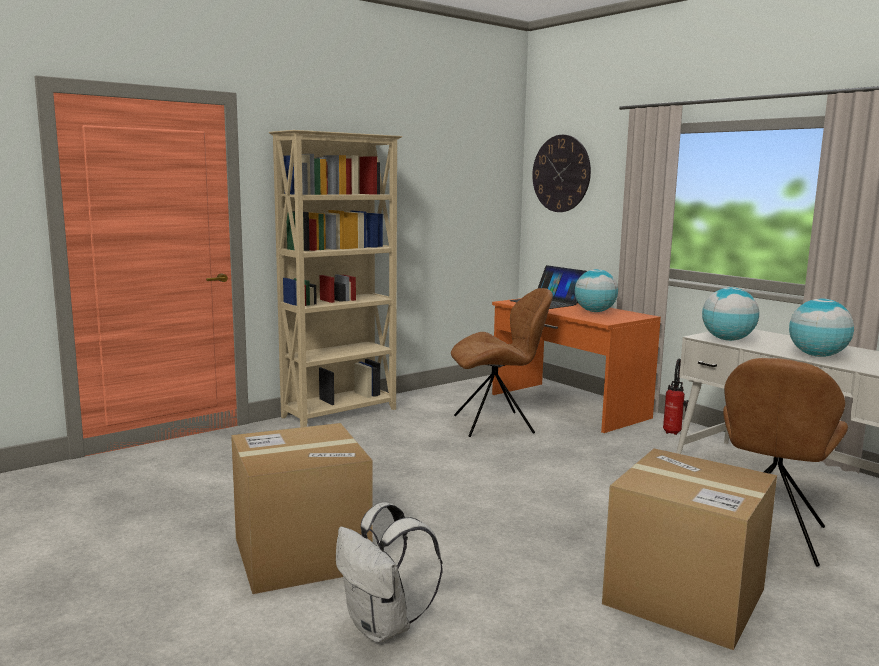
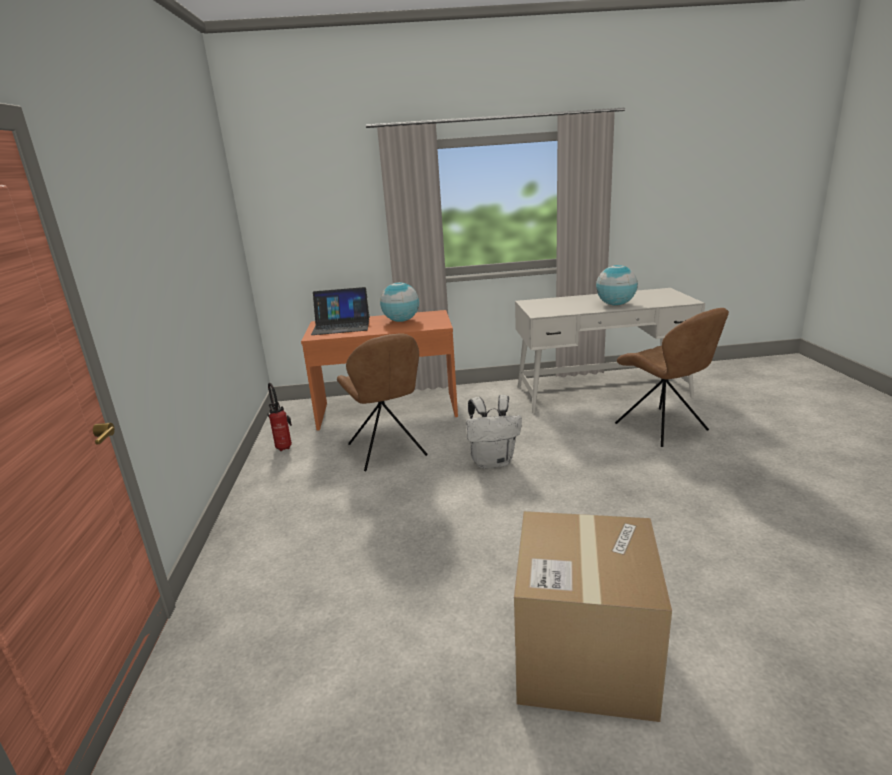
camera: 55 degrees left, 10 degrees up
(341, 413) = (244, 525): beige bookcase -> none
(383, 627) = (749, 640): white backpack -> white backpack (493, 462)
(496, 424) = (387, 451): brown chair -> brown chair turned 135 degrees clockwise
(561, 173) = (292, 196): wall clock -> none
(673, 431) = (483, 394): fire extinguisher -> fire extinguisher (284, 447)
(684, 596) = (732, 484): cardboard box -> none
(727, 340) = (553, 311): globe -> none

